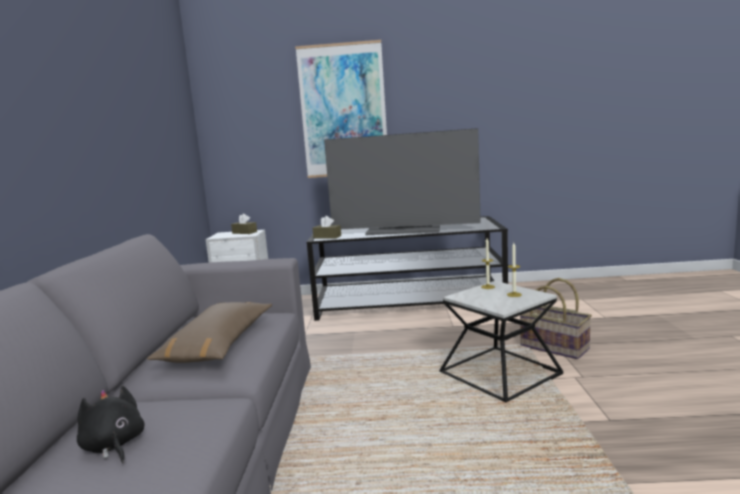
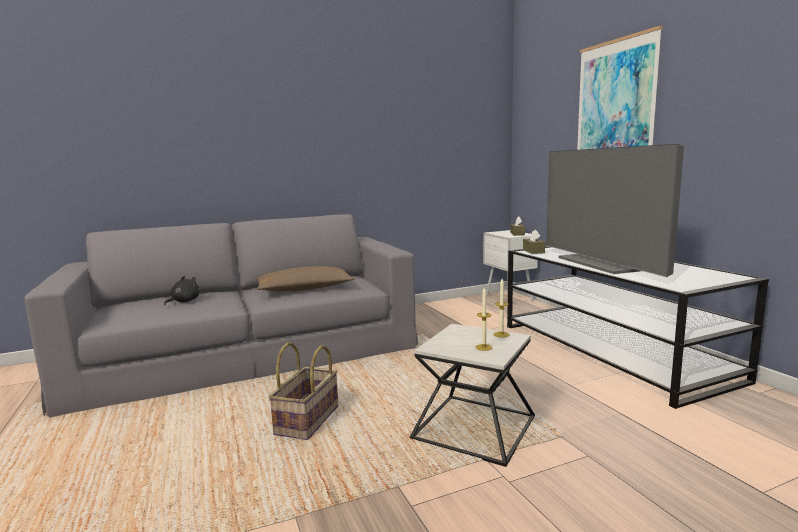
camera: 65 degrees right, 0 degrees up
(555, 347) = (581, 455): basket -> basket (308, 421)

